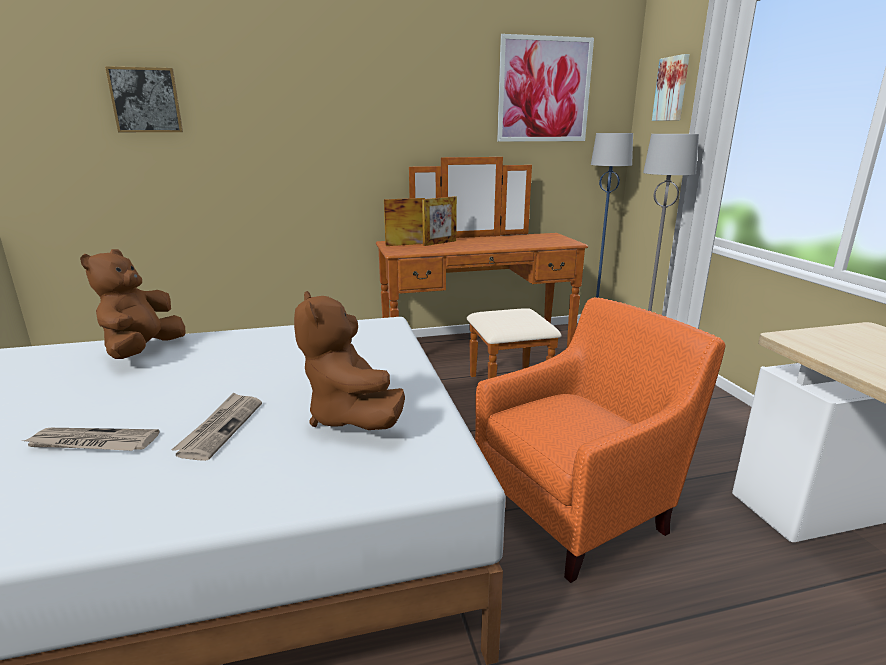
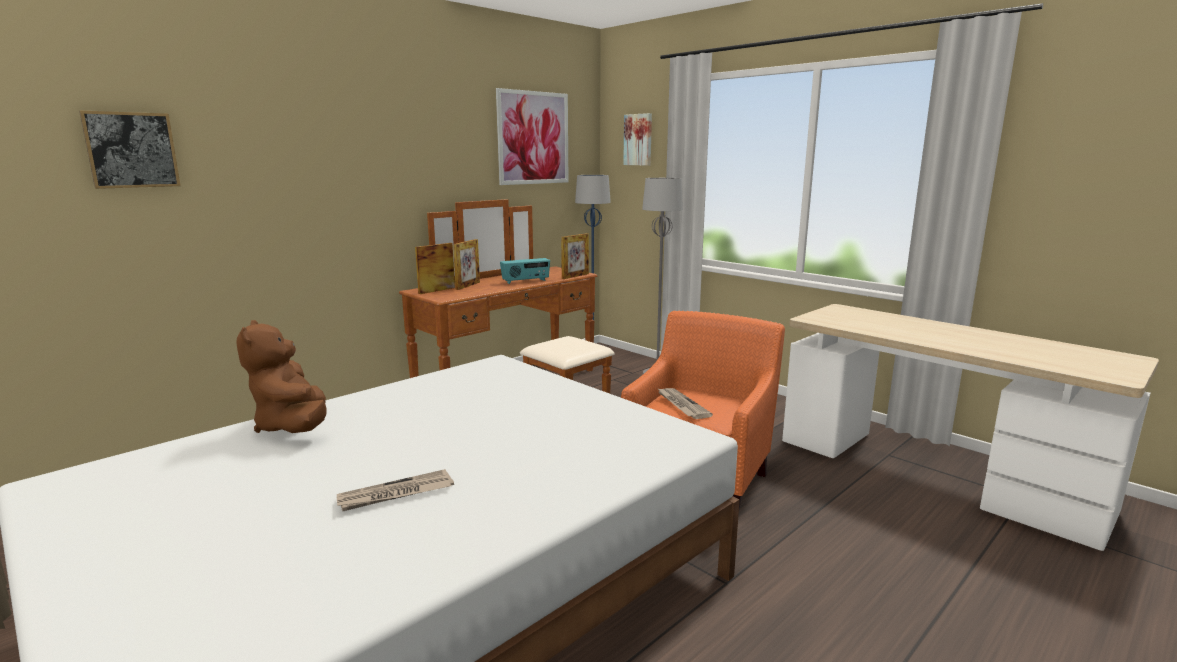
camera: 30 degrees left, 5 degrees down
(220, 428) = (491, 457): newspaper -> newspaper (681, 405)
(351, 417) = (581, 426): brown plush toy -> none
(500, 245) = (526, 281): none -> radio
(559, 245) = (575, 276): none -> picture frame

